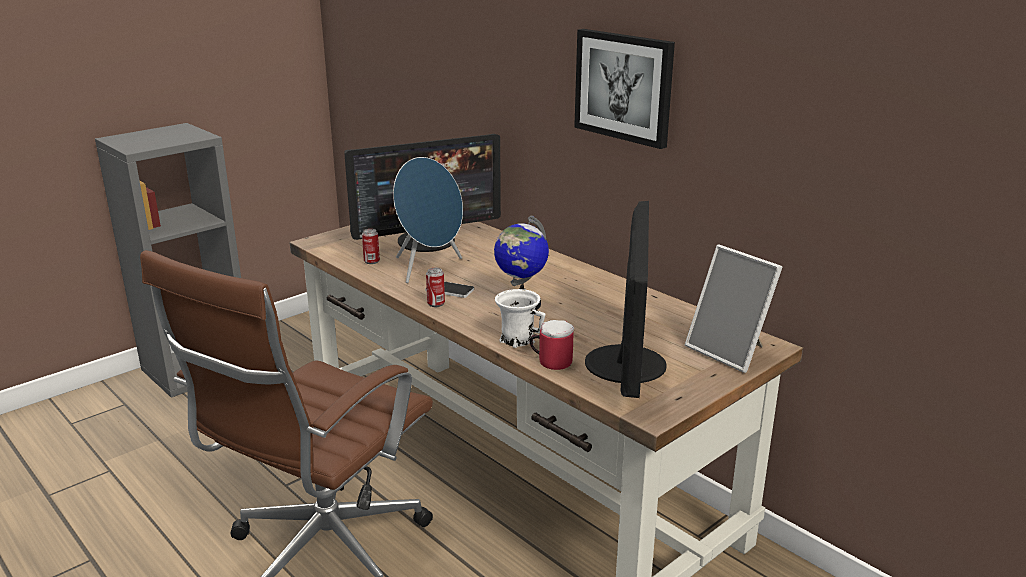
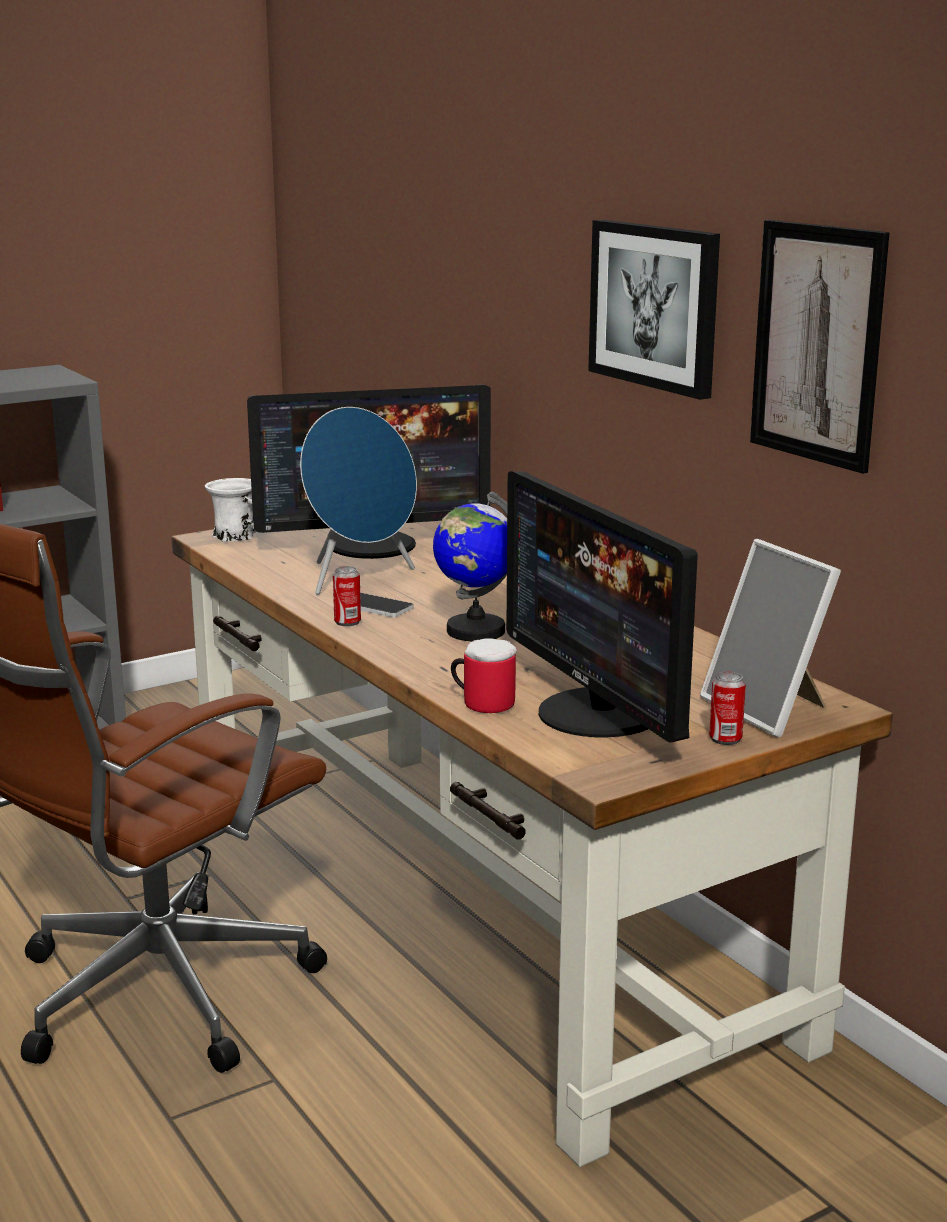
camera: 10 degrees right, 5 degrees down
(371, 261) = (278, 565): can -> can (725, 739)
(518, 339) = (447, 673): white mug -> white mug (235, 536)
(627, 363) = (598, 713): monitor -> monitor turned 135 degrees clockwise
(748, 116) = (817, 344): none -> picture

